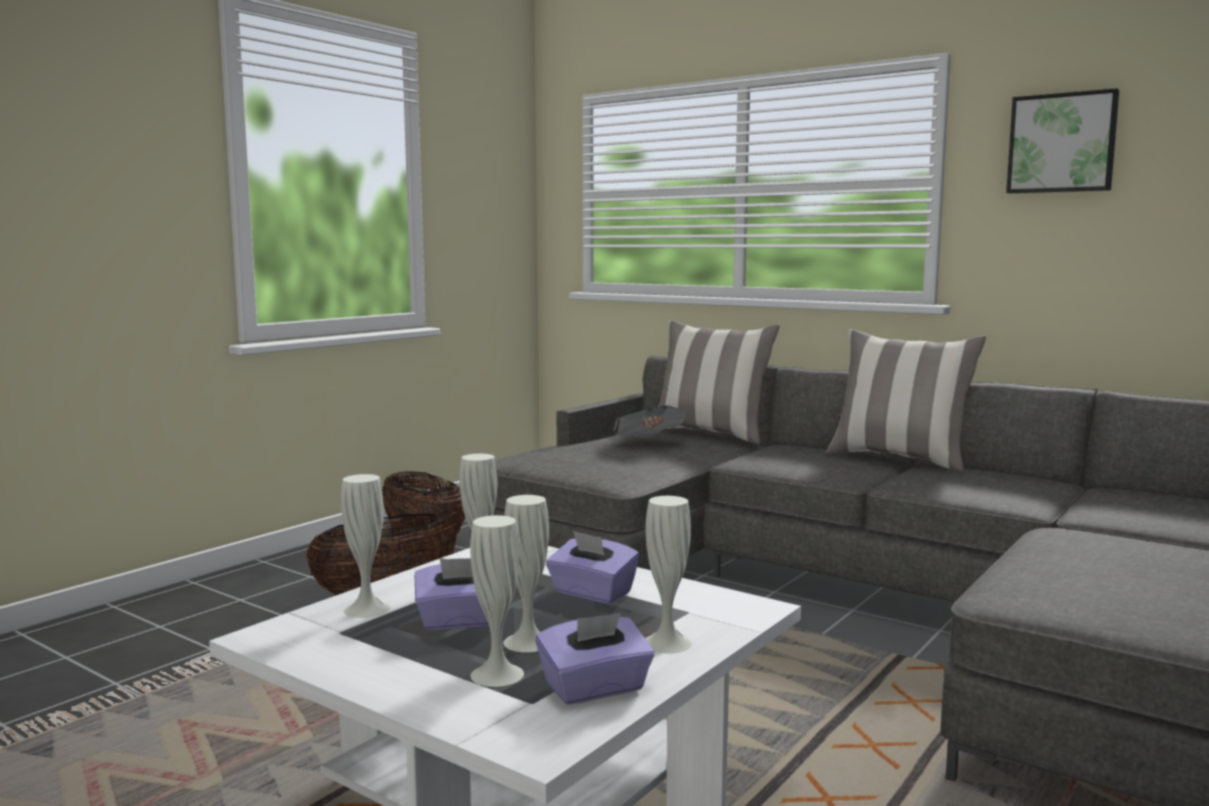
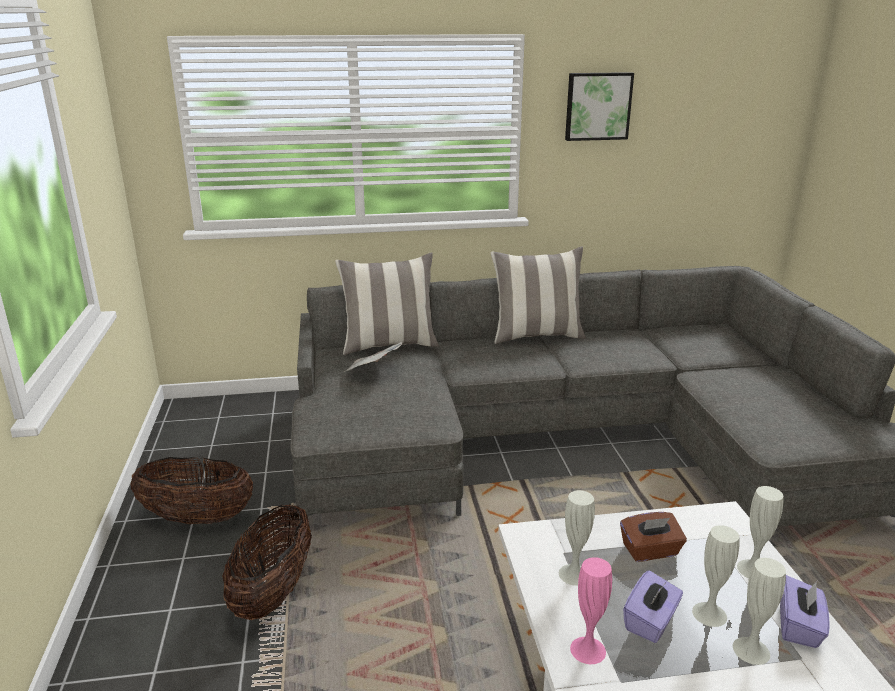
camera: 45 degrees left, 15 degrees up
(366, 609) = (588, 650): white vase -> pink vase
(592, 593) = (650, 551): purple tissue box -> brown tissue box

